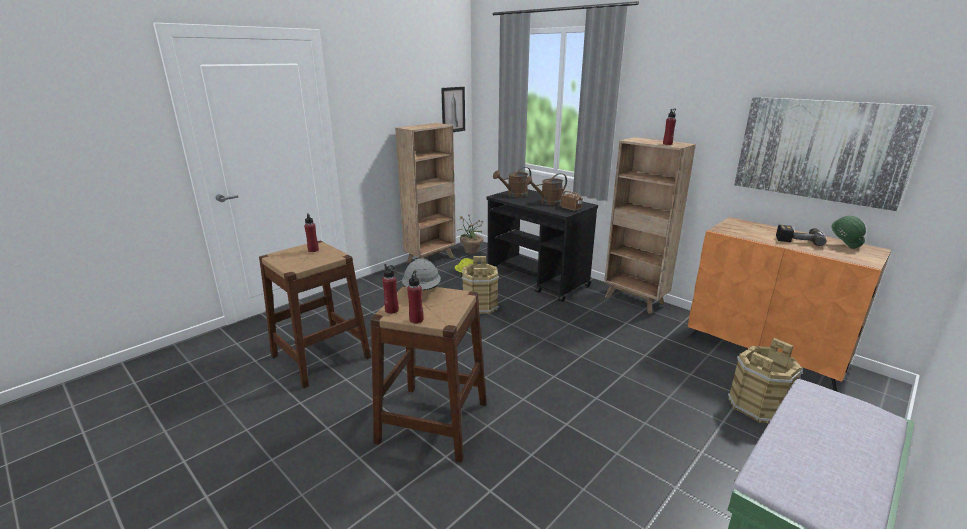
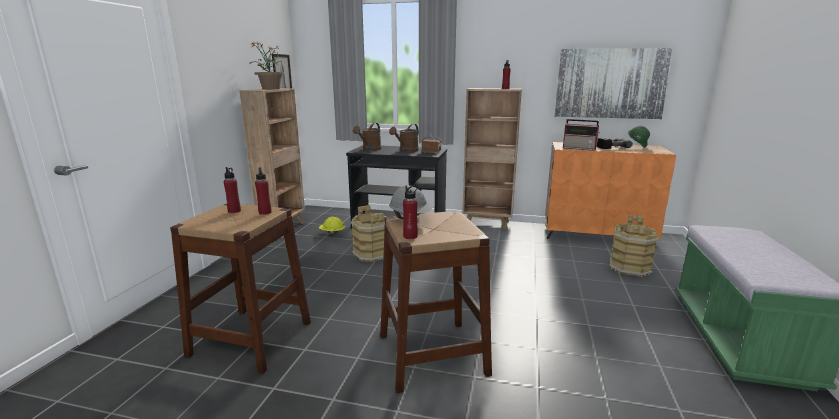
camera: 30 degrees left, 5 degrees down
(416, 319) = (445, 237): red bottle -> red bottle (265, 212)
(471, 251) = (316, 215): potted plant -> potted plant (270, 89)
(745, 234) = (580, 148): none -> radio

